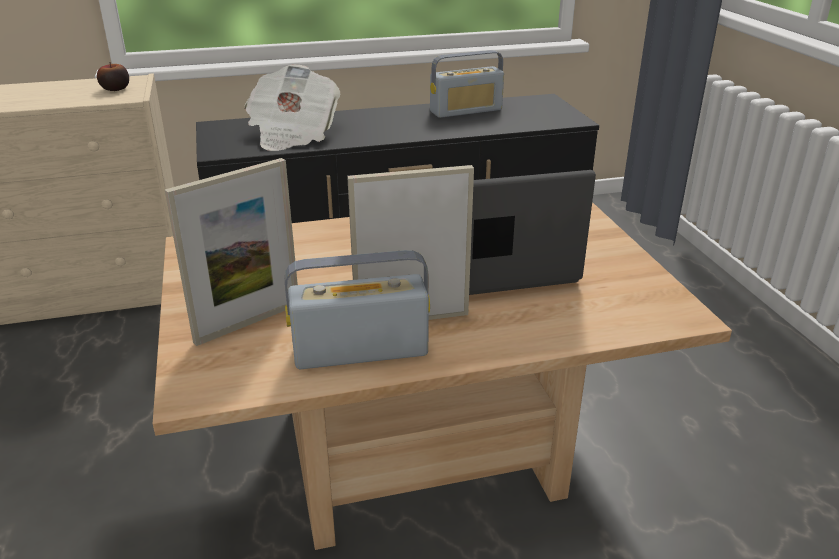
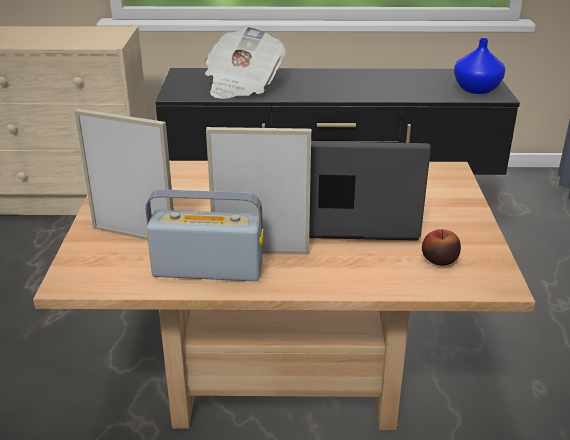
camera: 15 degrees right, 0 degrees up
(115, 89) = (102, 37): apple -> apple (439, 260)
(248, 323) = (134, 235): picture frame -> picture frame turned 135 degrees counterclockwise
(466, 111) = (402, 78): radio -> none
(550, 116) = (477, 90): none -> blue vase

